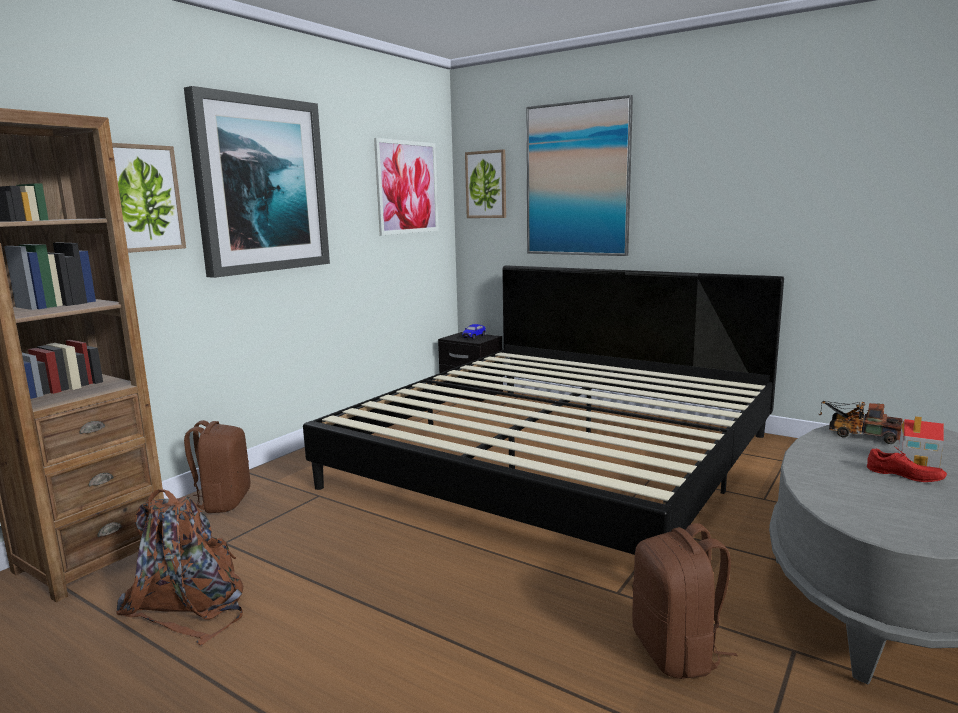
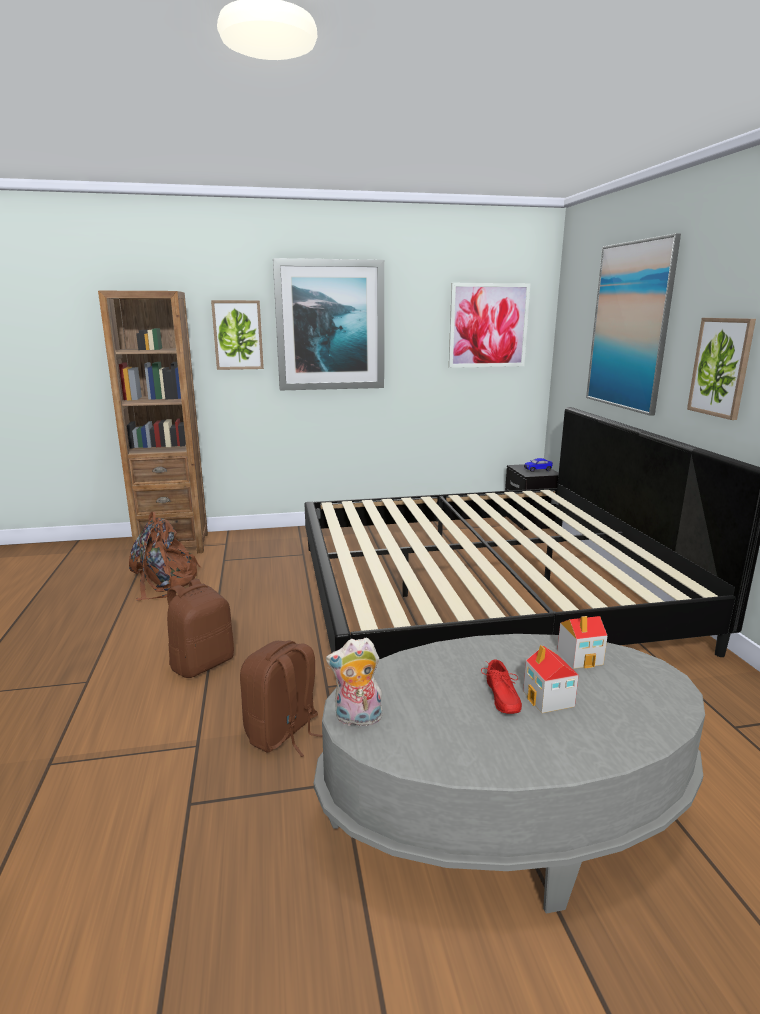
camera: 45 degrees right, 5 degrees up
(223, 502) = (260, 539): brown backpack -> brown backpack (202, 663)
(486, 184) = (572, 324): picture -> picture (721, 367)
(858, 435) = (580, 657): toy truck -> toy house
(907, 535) = (357, 719): none -> plush toy

